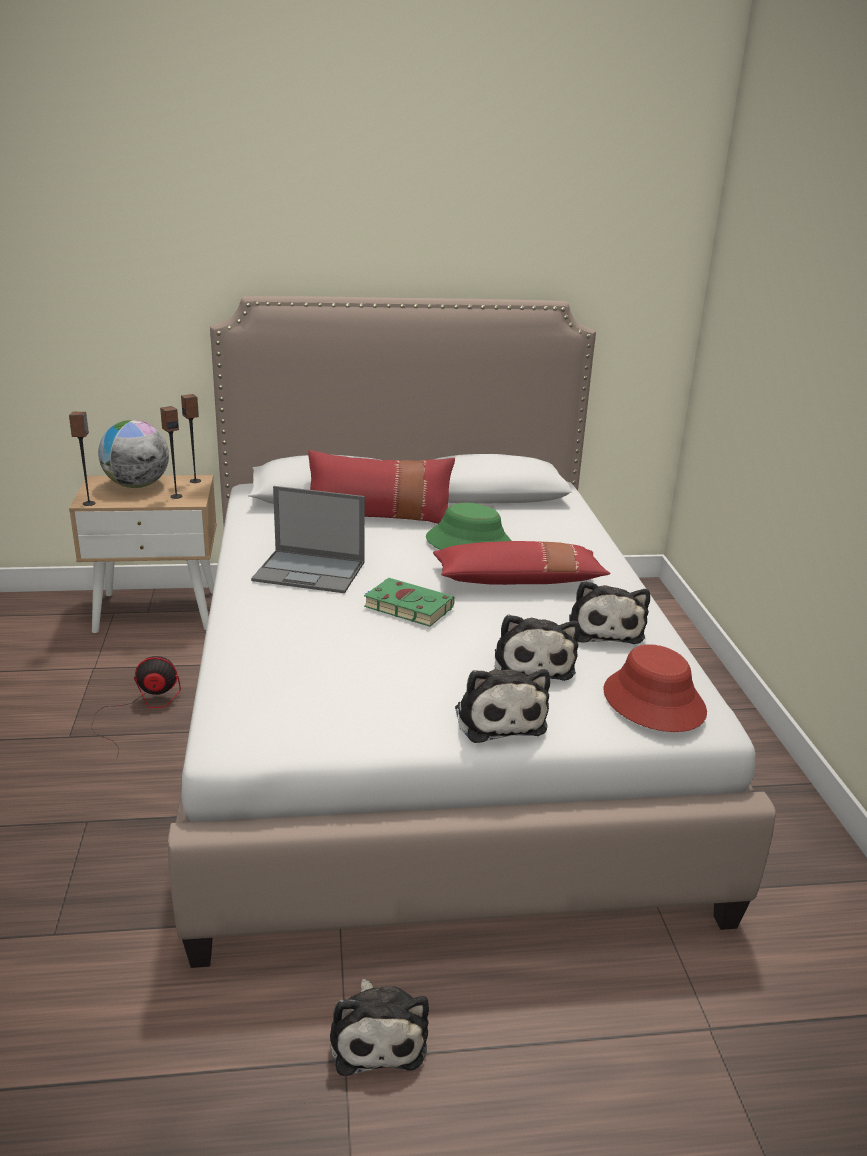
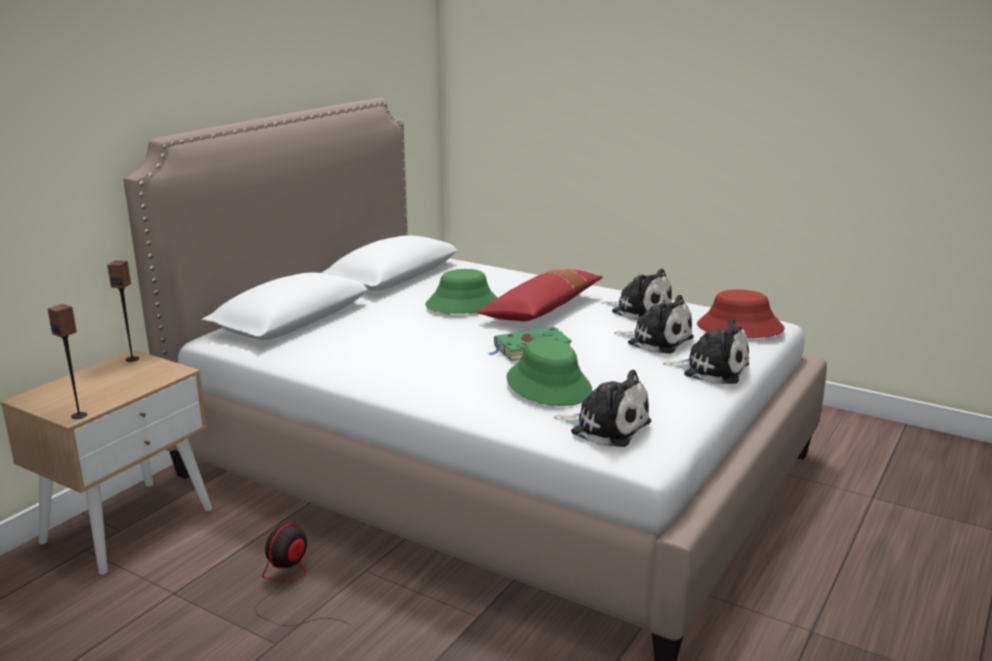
camera: 50 degrees left, 5 degrees down
(137, 485) = (84, 385): globe -> none
(176, 496) = (150, 375): speaker -> none
(311, 571) = (422, 361): laptop -> none
(327, 641) = (549, 385): none -> green hat
(378, 1035) = (799, 610): plush toy -> plush toy (606, 427)
(379, 515) = (362, 315): red pillow -> none

